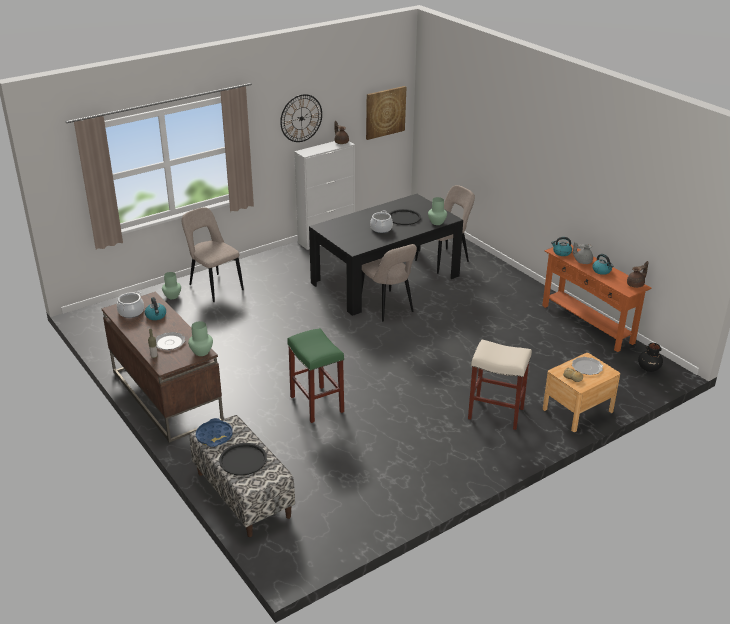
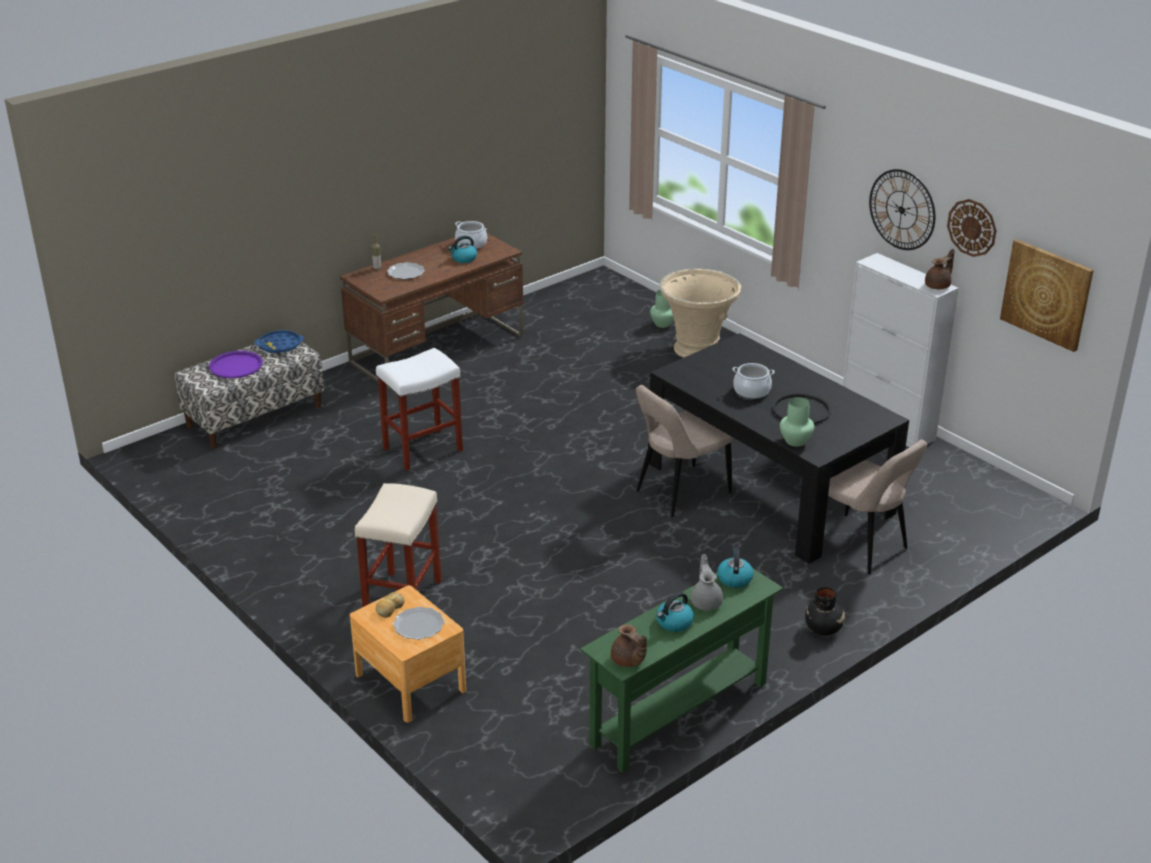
camera: 85 degrees right, 0 degrees up
(201, 352) = (385, 292): green vase -> none
(214, 287) = (697, 349): beige chair -> beige planter
(243, 460) = (236, 365): black tray -> purple tray
(316, 404) = (423, 449): green stool -> white stool
(342, 103) = (972, 227): none -> wall clock
(587, 324) = (680, 714): orange console table -> green console table
(648, 368) = (540, 782): black vase -> black vase (823, 628)

